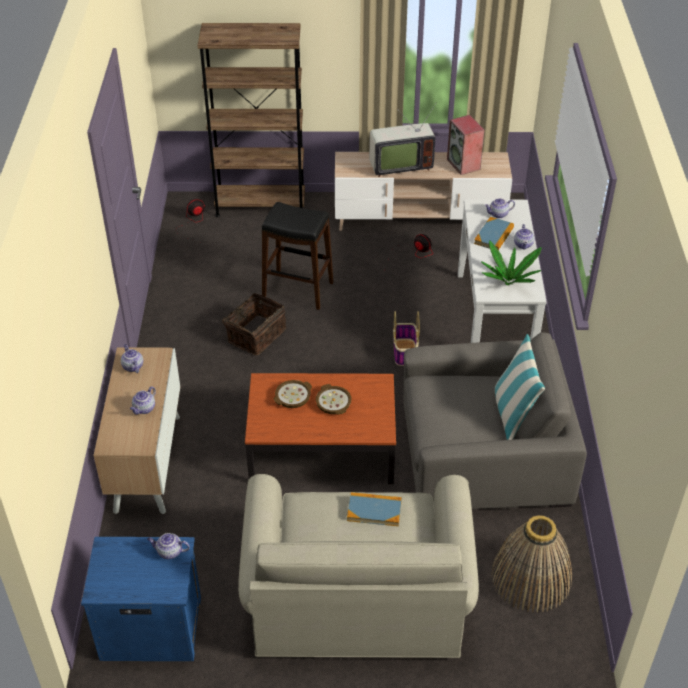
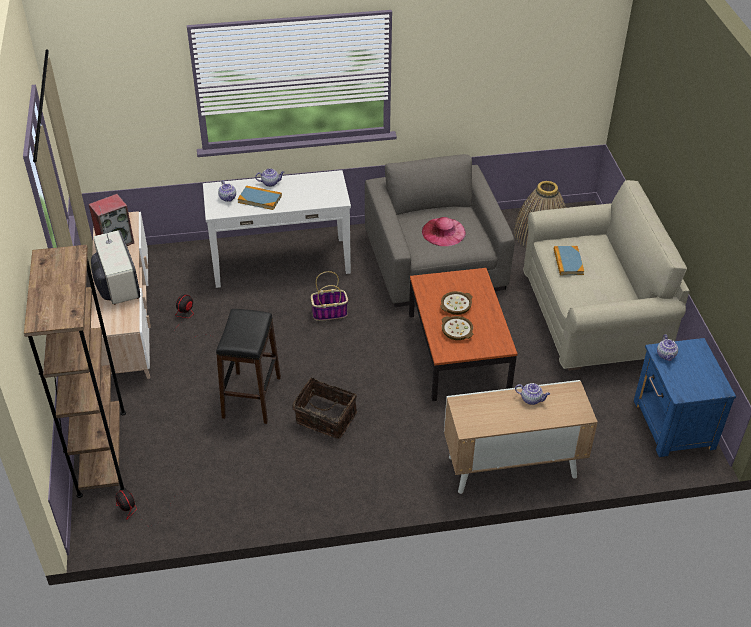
camera: 100 degrees left, 0 degrees up
(132, 366) = (481, 420): teapot -> none
(461, 408) = (443, 232): none -> pink hat
(509, 280) = (319, 189): potted plant -> none
(513, 413) = (437, 209): pillow -> none

